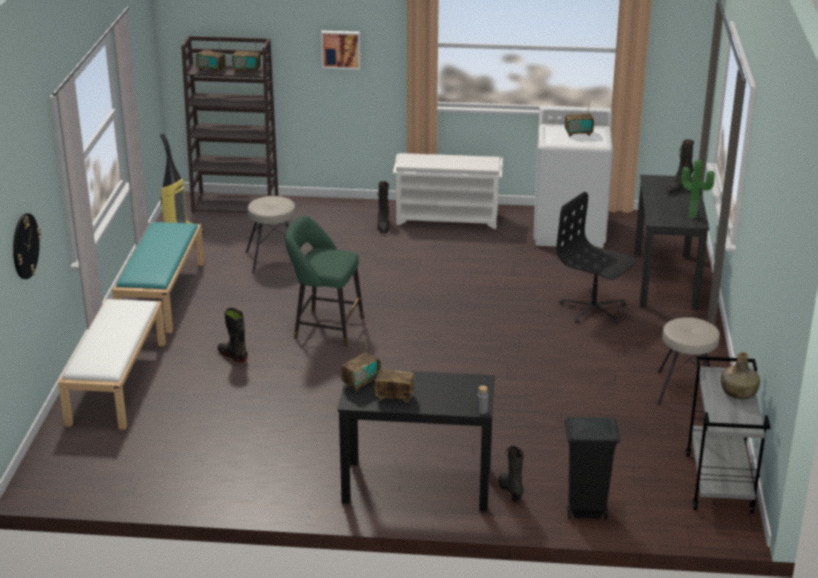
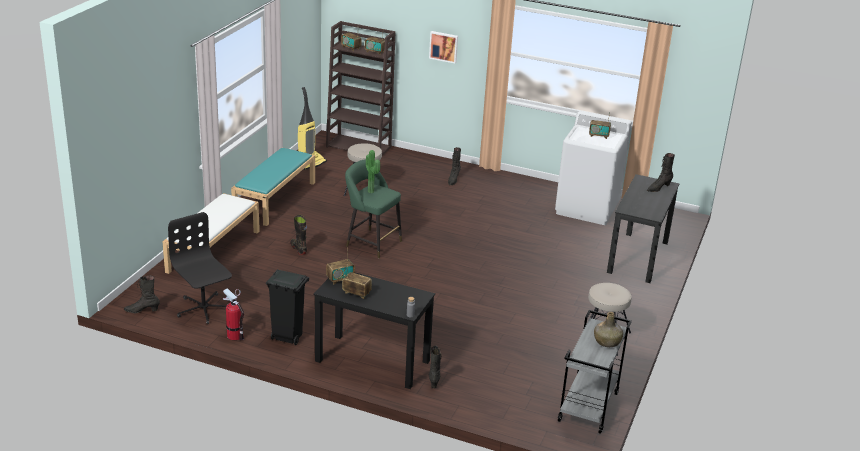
camera: 15 degrees right, 0 degrees up
(25, 246) = (152, 145): wall clock -> none
(62, 486) = (142, 310): none -> black boot
(213, 493) = (235, 336): none -> fire extinguisher
(448, 218) = (503, 183): white shoe rack -> none
(585, 511) = (479, 404): black trash can -> black trash can (287, 337)
(593, 309) = (571, 267): black office chair -> black office chair (203, 309)
(693, 215) = (655, 210): potted plant -> potted plant (372, 191)

